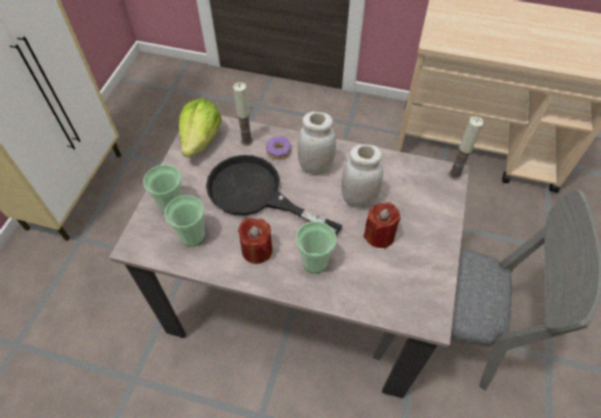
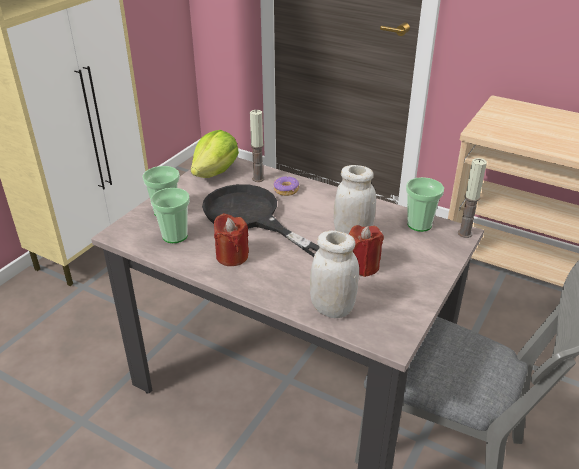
camera: 15 degrees right, 20 degrees down
(314, 262) = (286, 274): cup -> cup (419, 224)
(315, 167) = (318, 206): white jar -> white jar (332, 309)

